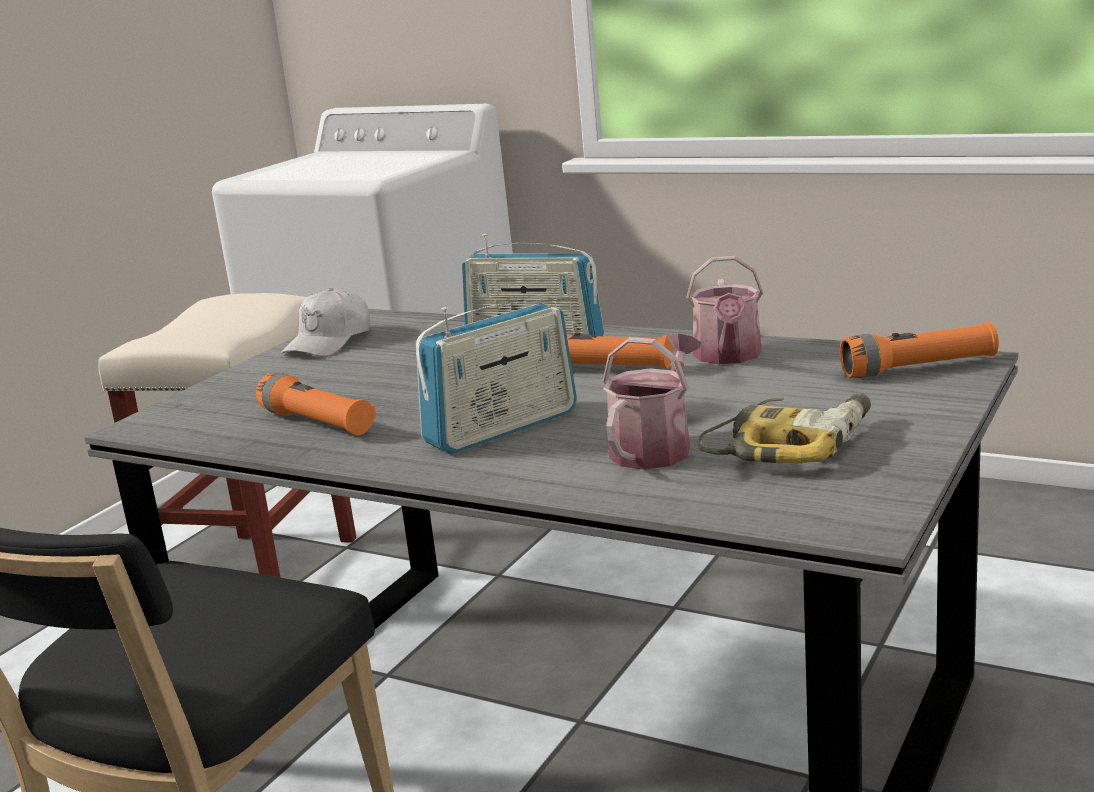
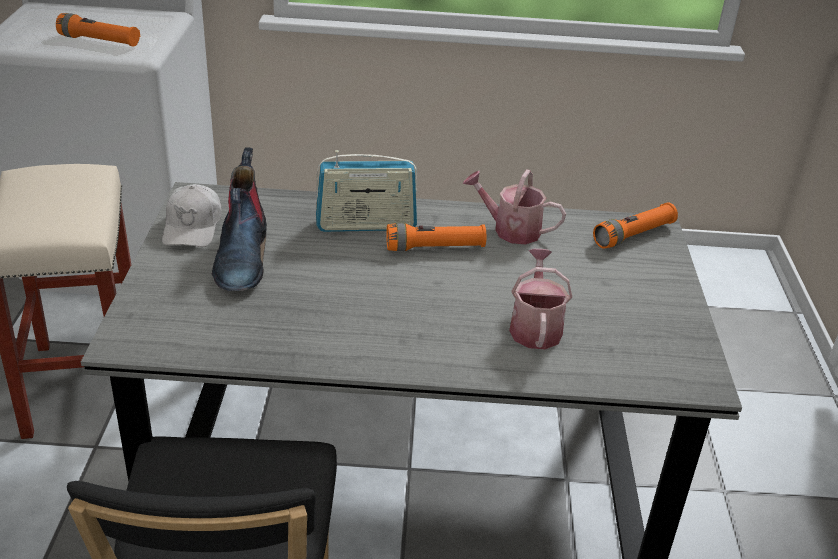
camera: 30 degrees left, 15 degrees up
(317, 423) = (273, 325): orange flashlight -> orange flashlight (99, 41)
(353, 367) = (242, 257): none -> boot
(502, 428) = (418, 317): radio -> none
(728, 357) = (510, 230): watering can -> watering can turned 135 degrees clockwise
(791, 444) = (613, 315): power drill -> none

